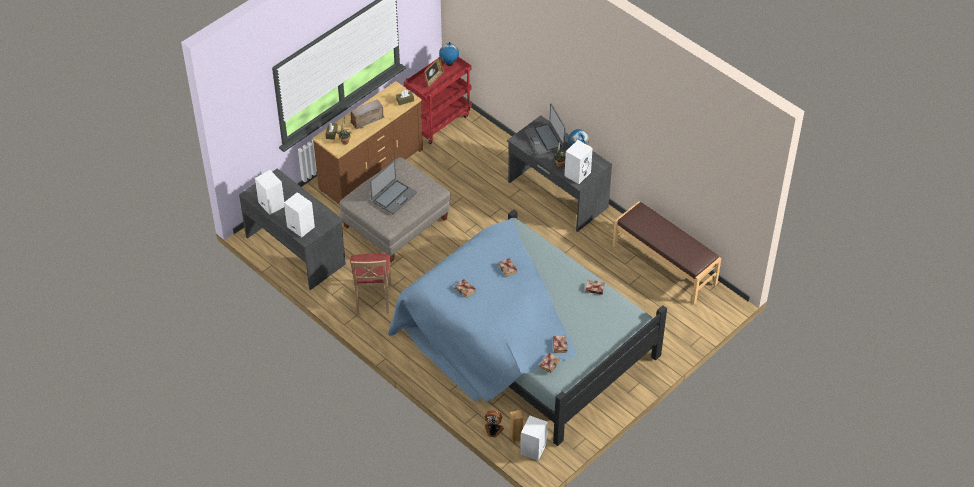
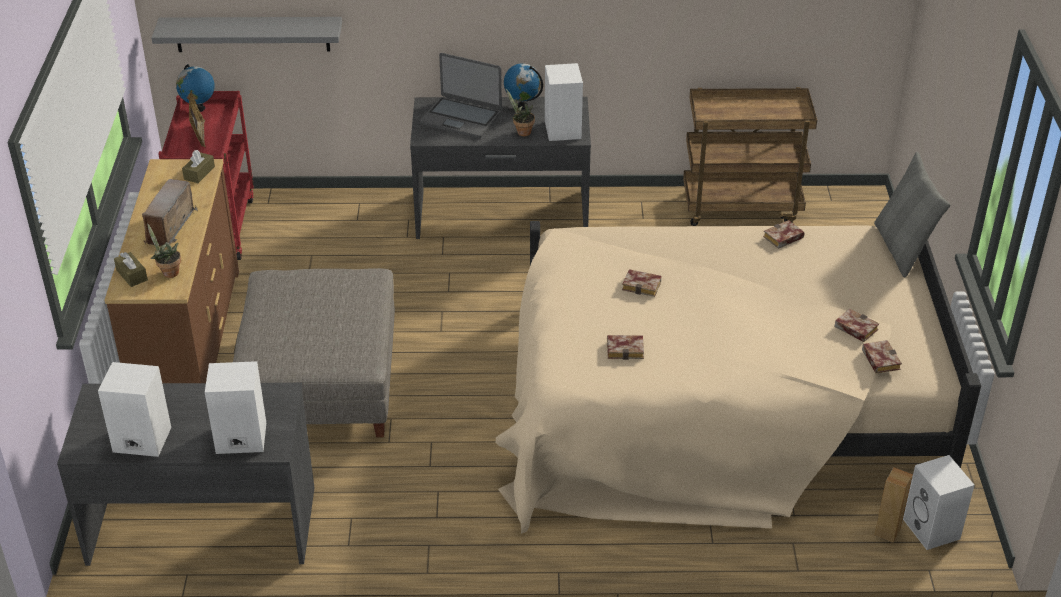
camera: 45 degrees left, 10 degrees down
(372, 298) = (422, 504): beige chair -> none
(393, 197) = (318, 321): laptop -> none
(482, 44) = (252, 34): none -> grey shelf
(493, 430) = (847, 548): fan -> none
(524, 342) = (716, 405): blue bed -> beige bed
(635, 329) = (902, 249): none -> grey pillow
(664, 264) = (742, 207): brown bench -> brown cart

